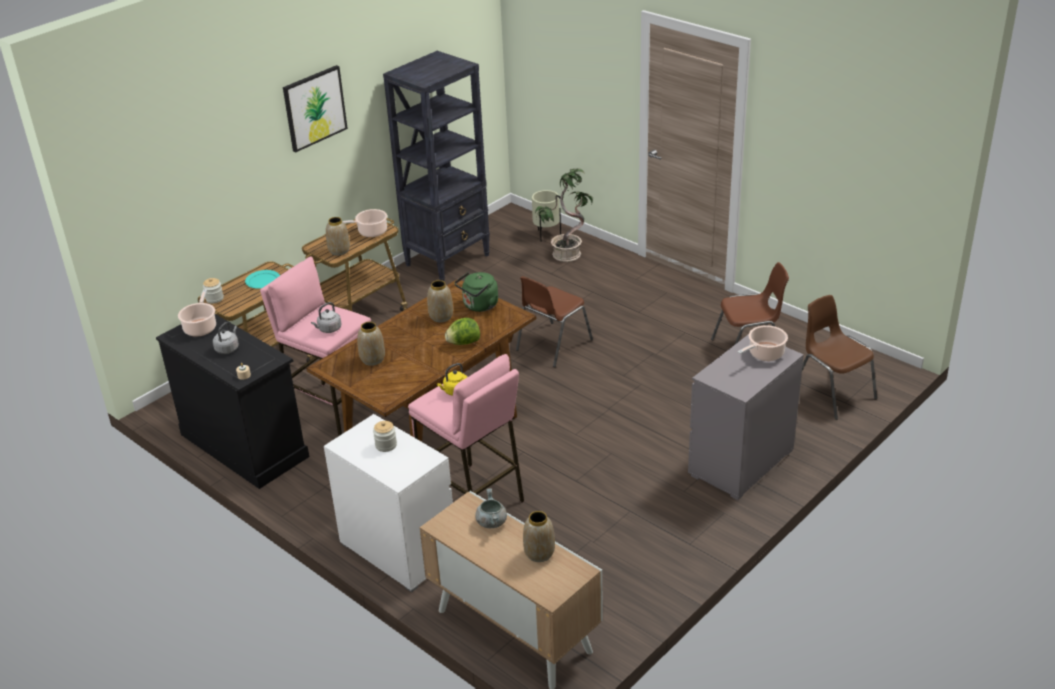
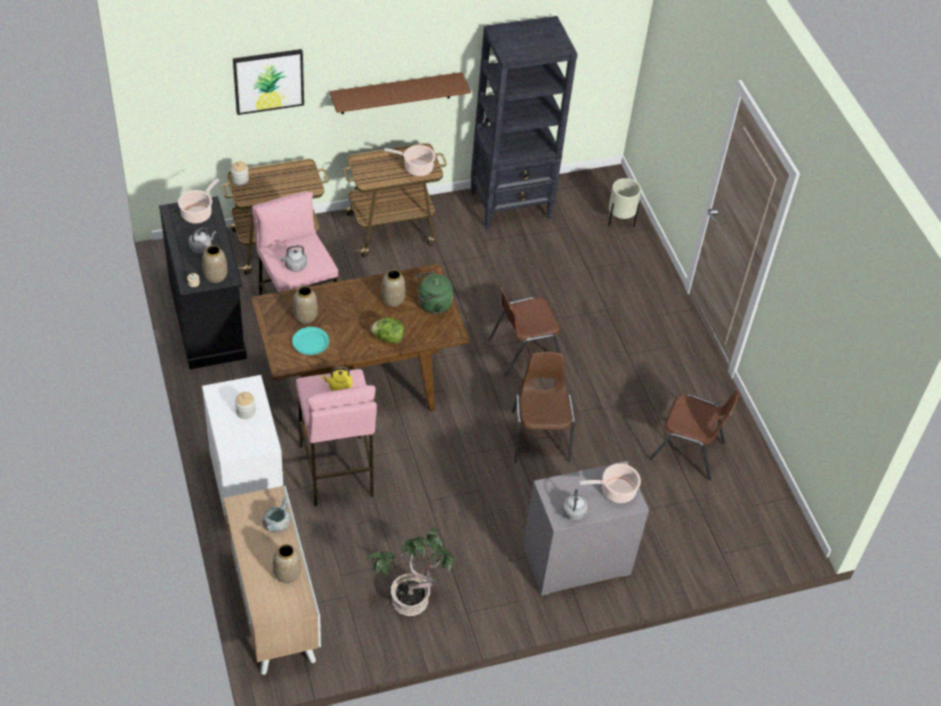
camera: 25 degrees right, 15 degrees up
(263, 281) = (291, 179): turquoise plate -> turquoise plate (311, 342)
(314, 108) = (397, 40): picture -> picture (268, 81)
(324, 169) = (396, 93): none -> brown shelf
(339, 251) = (374, 177): vase -> vase (215, 276)
(566, 254) = (620, 253): potted plant -> potted plant (410, 599)
(748, 383) = (573, 513): none -> grey kettle
(832, 393) = (720, 537): brown chair -> brown chair (540, 435)

